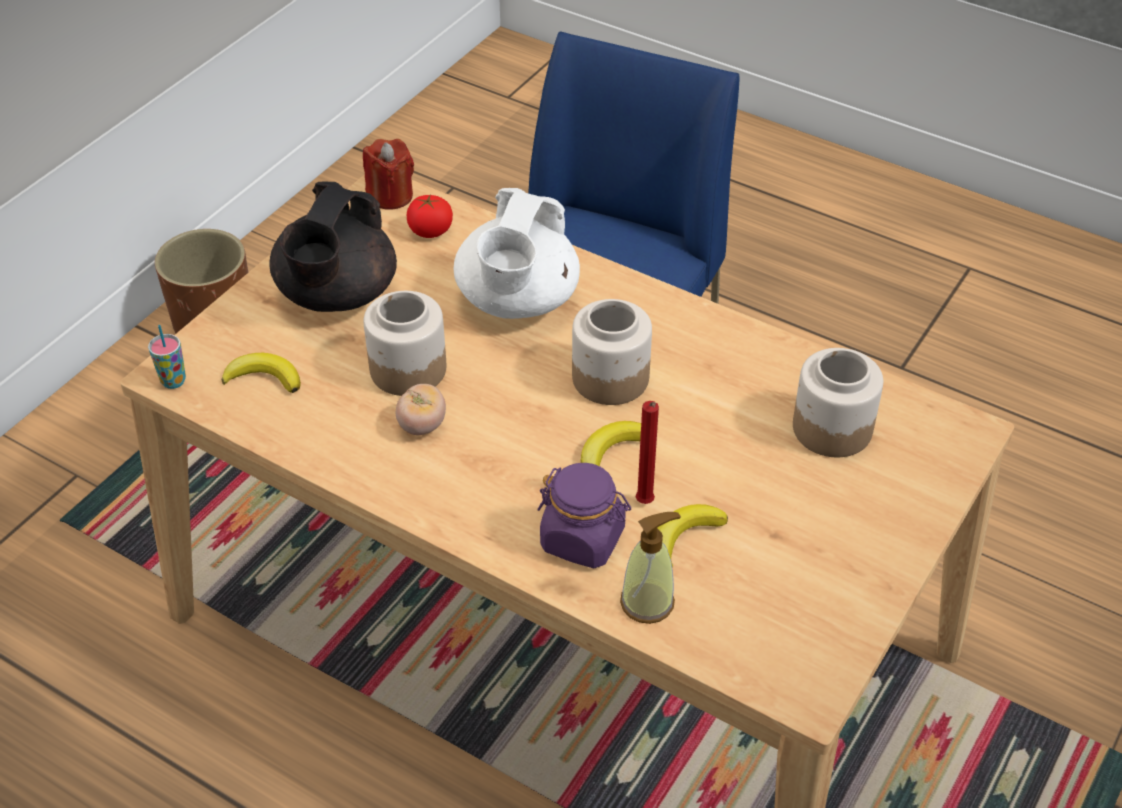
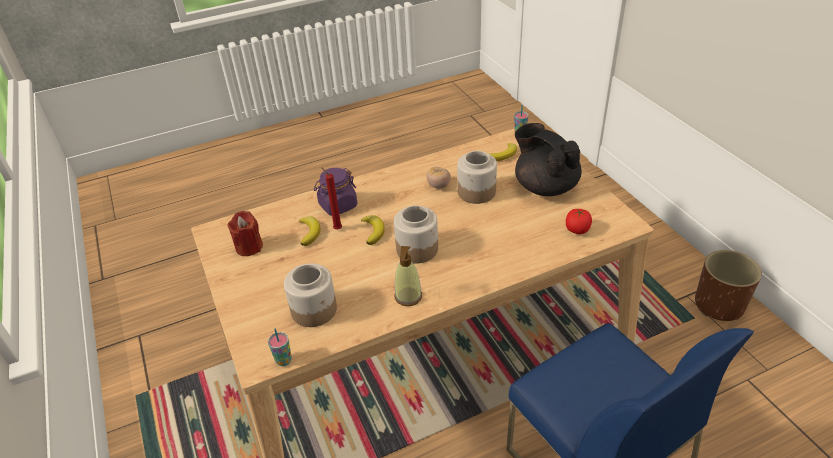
camera: 125 degrees right, 5 degrees down
(390, 196) = (619, 225): red candle -> red candle (249, 247)
(517, 302) = (496, 239): white teapot -> none
(647, 602) = (292, 210): soap dispenser -> soap dispenser (408, 297)
(937, 408) = (284, 360): none -> cup

